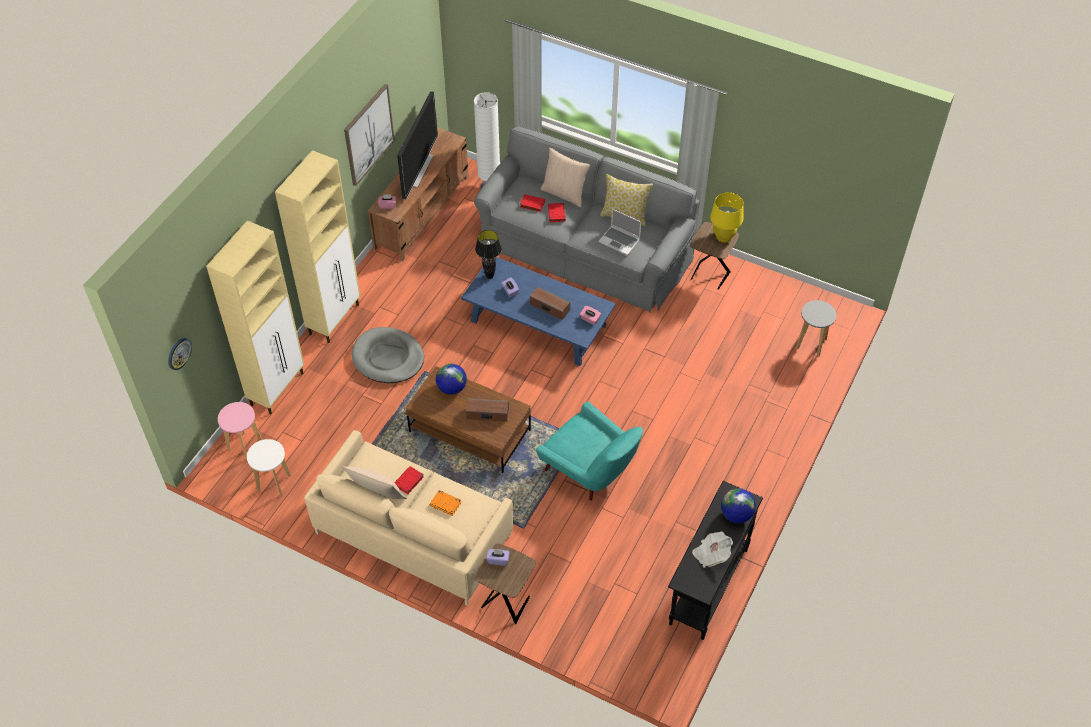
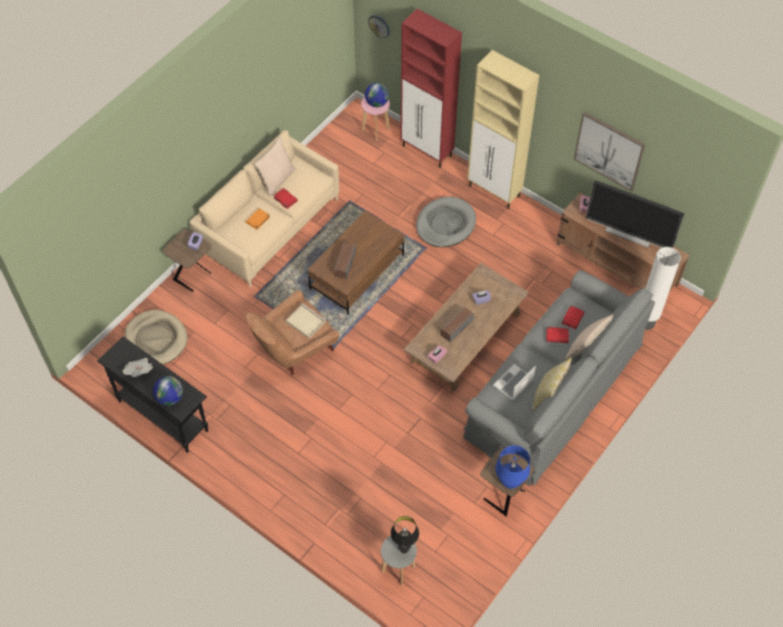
camera: 100 degrees right, 5 degrees up
(274, 483) = (337, 145): white stool -> none
(278, 388) = (427, 151): beige cabinet -> red cabinet
(451, 388) = (377, 242): globe -> globe (377, 103)
(489, 276) = (501, 286): black table lamp -> black table lamp (404, 550)
(539, 322) = (466, 338): blue coffee table -> brown coffee table
(576, 438) = (305, 322): none -> beige tray
(590, 473) = (294, 351): turquoise armchair -> brown armchair
(607, 621) = (156, 339): none -> beige dog bed
(723, 236) = (510, 481): yellow table lamp -> blue table lamp

